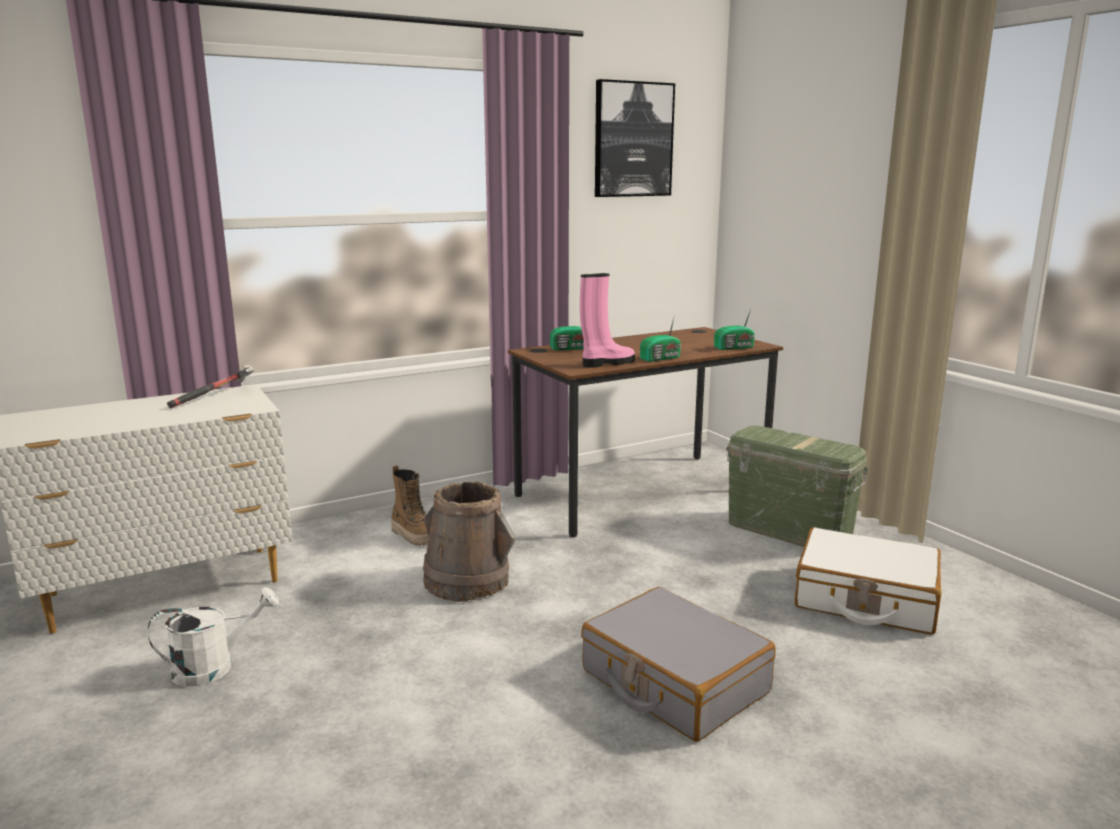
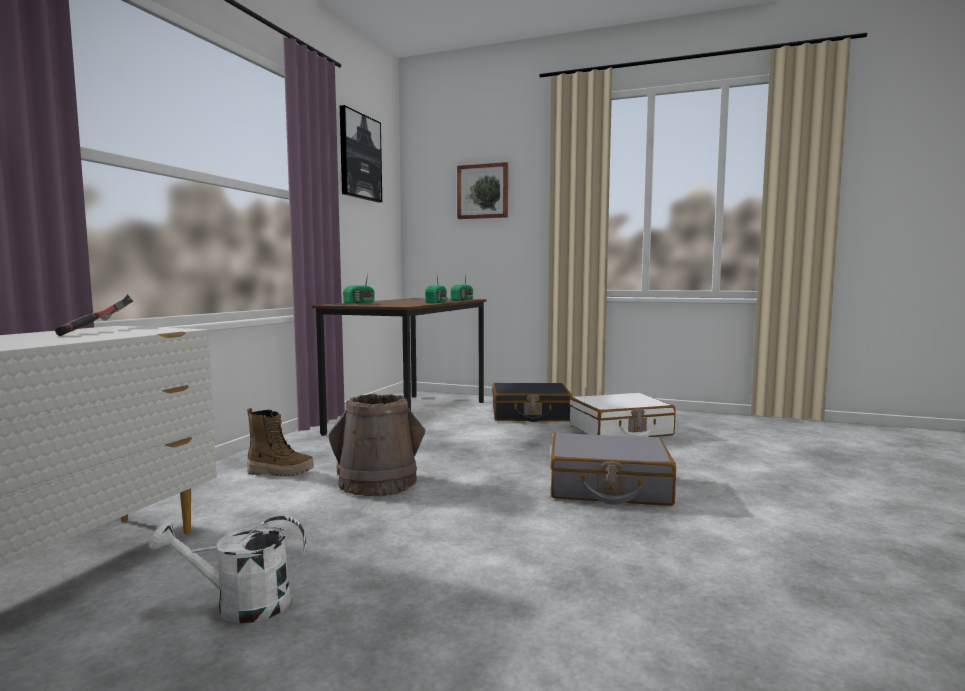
camera: 40 degrees left, 10 degrees down
(214, 667) = (240, 605): white watering can -> white watering can turned 120 degrees counterclockwise
(607, 363) = (410, 304): pink boot -> none
(789, 530) = (530, 415): green storage box -> black suitcase
(812, 178) = (483, 191): none -> picture

